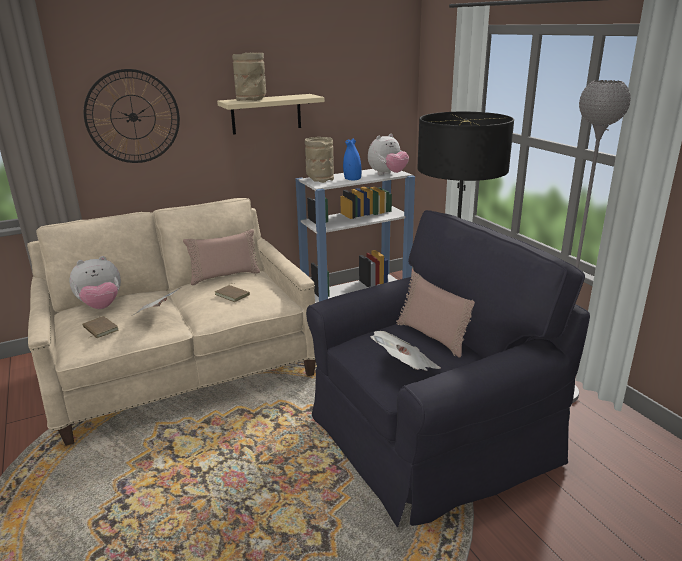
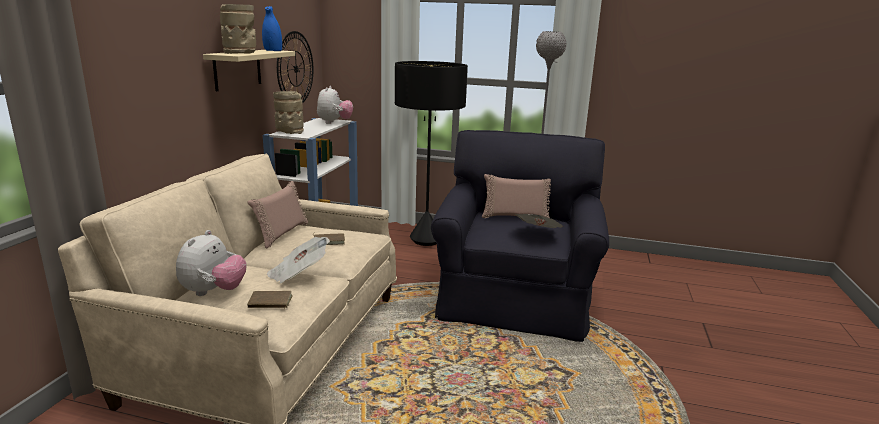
camera: 50 degrees left, 5 degrees down
(133, 117) = (134, 72): wall clock -> wall clock (295, 69)
(352, 179) = (316, 128): blue vase -> blue vase (272, 51)

